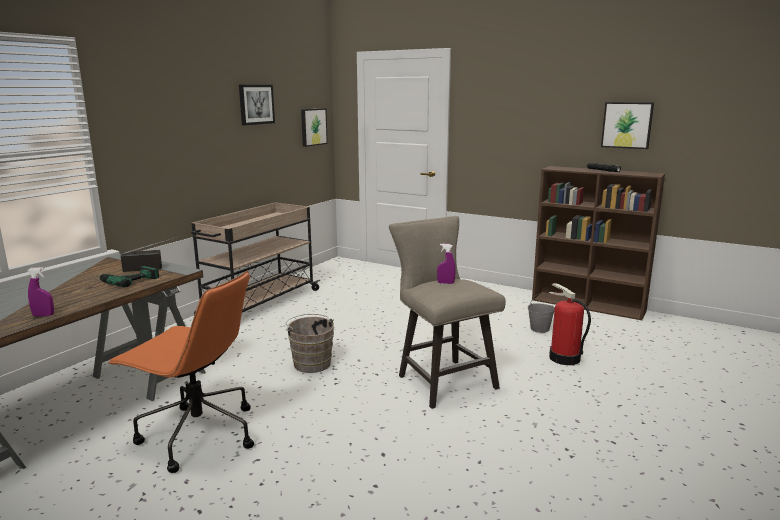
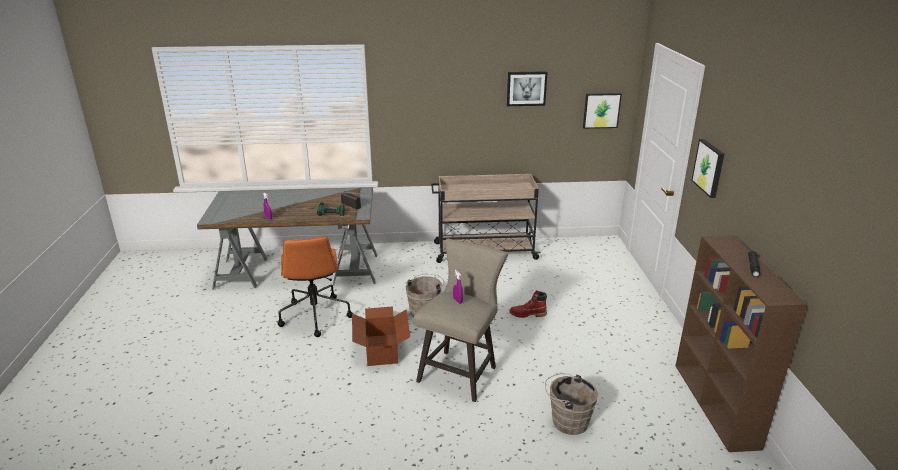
camera: 55 degrees right, 10 degrees up
(345, 410) = (382, 349): none -> cardboard box
(394, 321) = (527, 314): none -> red boot
(540, 329) = (611, 390): grey bucket -> none
(564, 358) = (567, 421): fire extinguisher -> brown bucket
(627, 125) = (795, 225): picture -> picture (709, 167)

